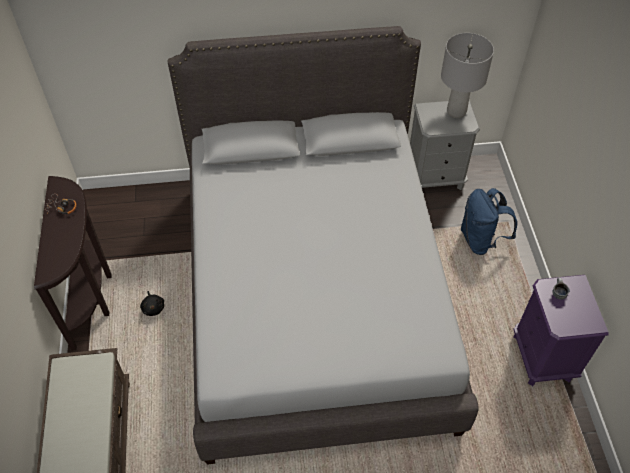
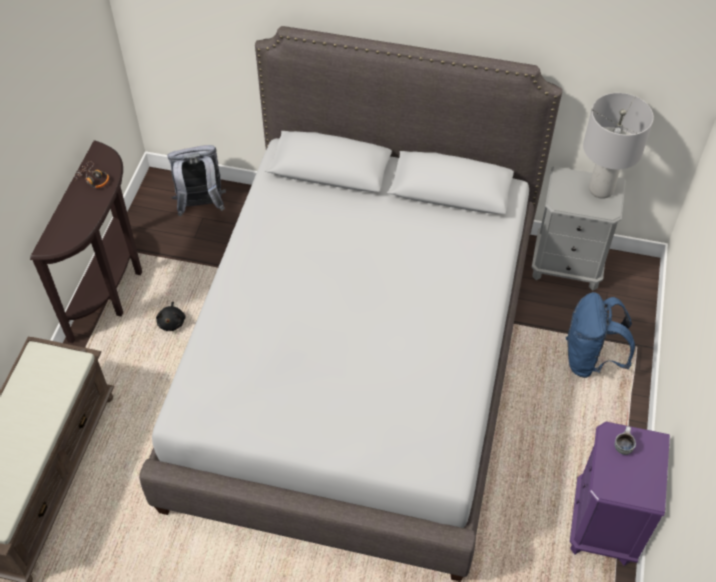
camera: 20 degrees right, 0 degrees up
(138, 209) = (200, 206): none -> grey backpack

